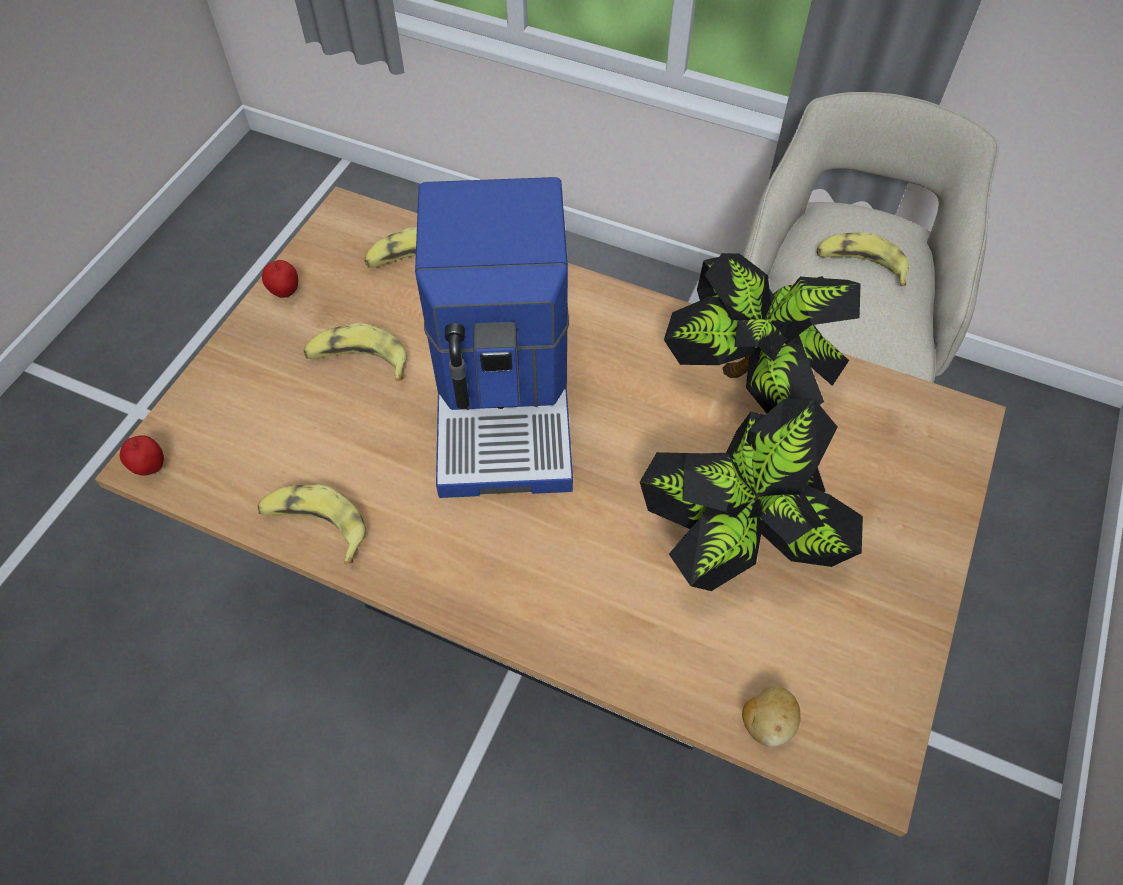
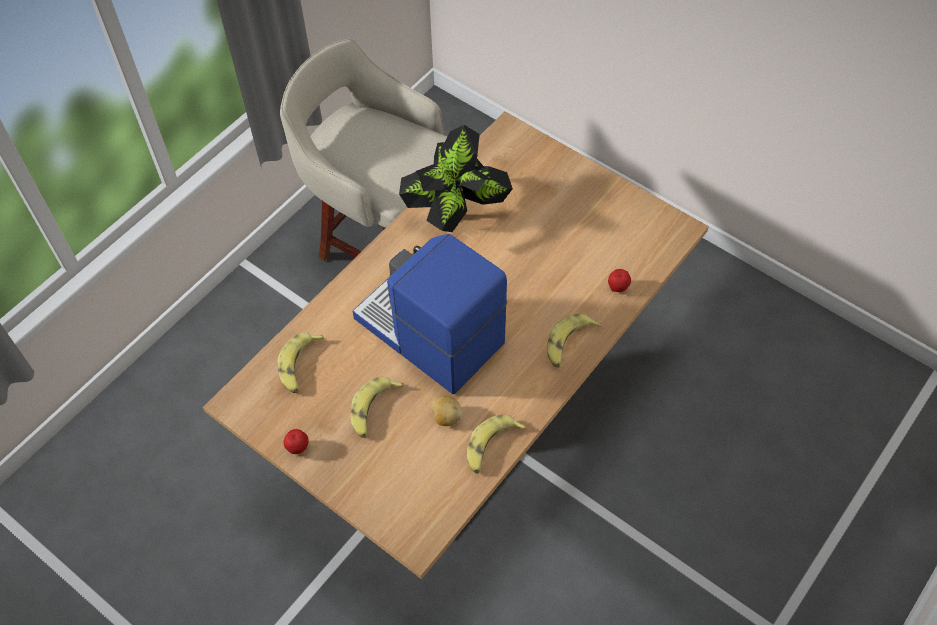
camera: 75 degrees left, 0 degrees up
(151, 468) = (422, 539): apple -> apple (618, 288)
(506, 398) = (429, 333): coffee machine -> coffee machine turned 150 degrees counterclockwise
(738, 546) = (556, 247): potted plant -> none
(766, 722) = (651, 262): potato -> potato (446, 417)
(859, 265) = (369, 143): banana -> banana (569, 344)

